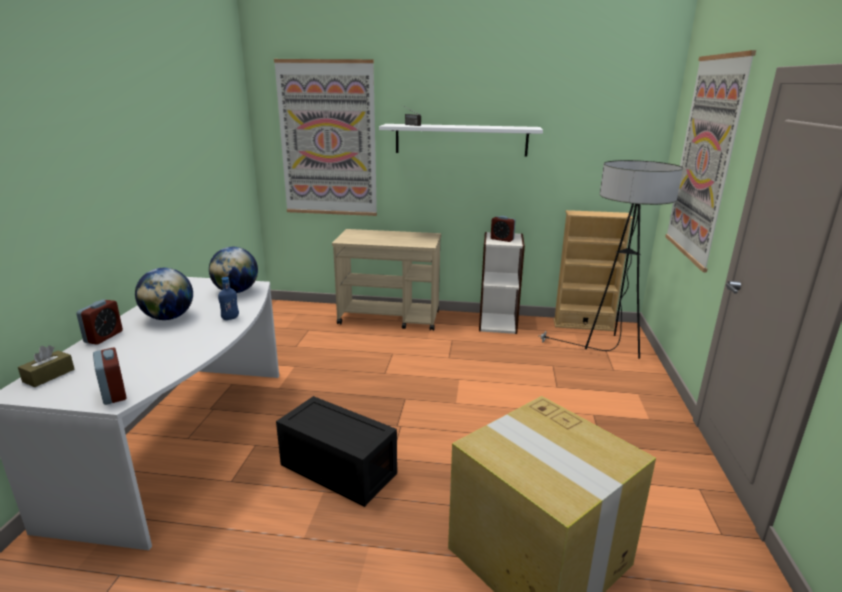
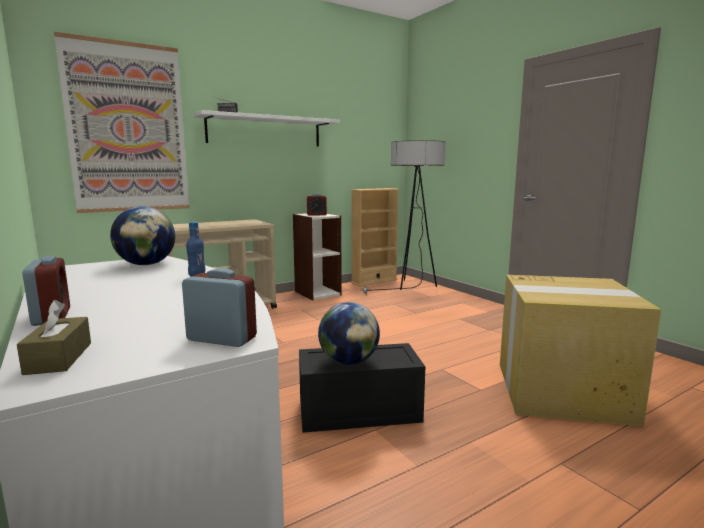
camera: 40 degrees left, 10 degrees down
(169, 317) = (111, 289): globe -> globe (349, 361)
(704, 160) = (457, 134): picture -> none

